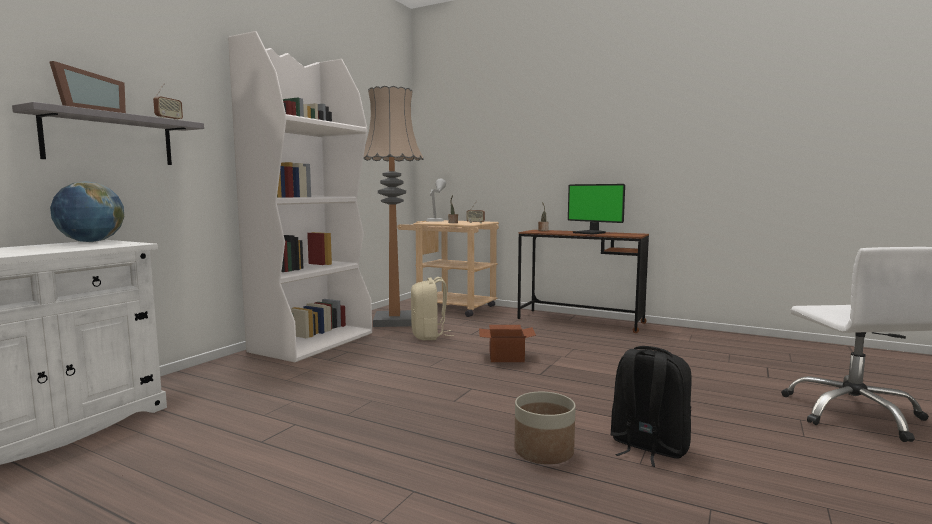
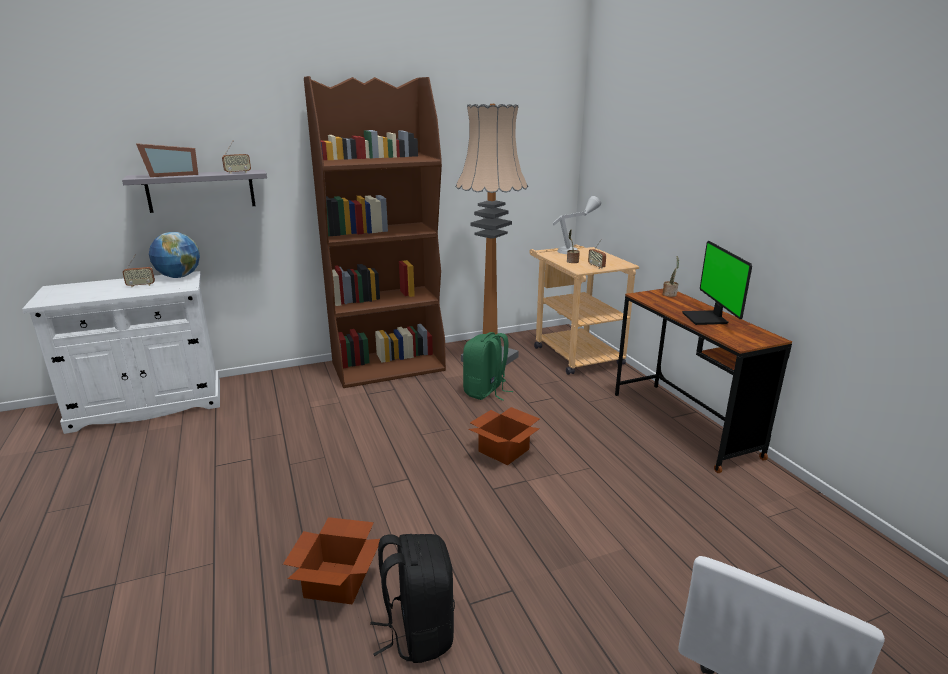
camera: 40 degrees right, 15 degrees up
(53, 247) = (141, 285): none -> radio
(313, 342) = (389, 366): white bookcase -> brown bookcase
(429, 336) = (485, 392): beige backpack -> green backpack
(544, 451) = (338, 580): planter -> cardboard box

